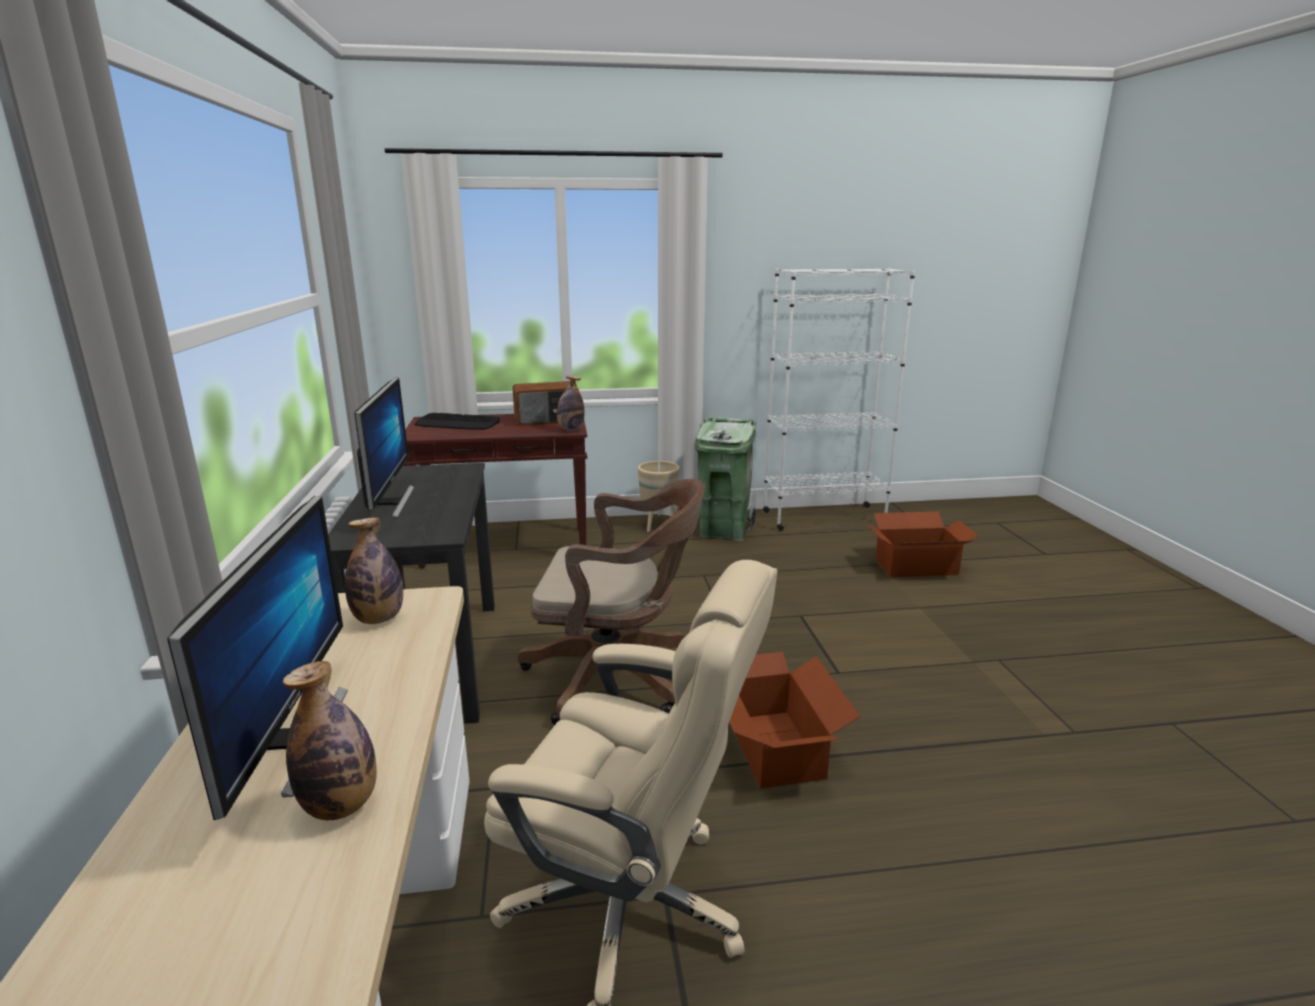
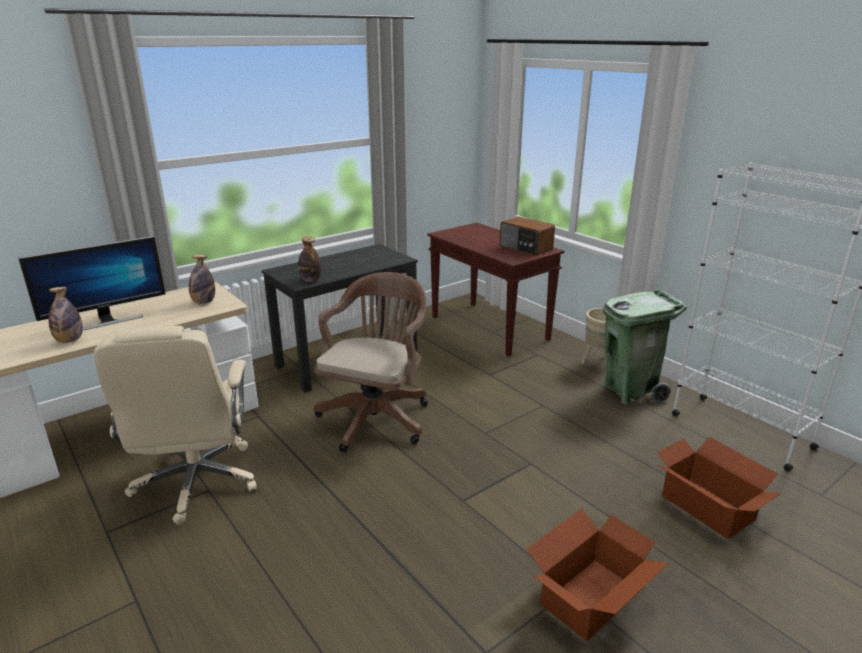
camera: 60 degrees right, 5 degrees up
(389, 502) = (332, 262): monitor -> none
(457, 423) = (479, 233): keyboard -> none
(570, 430) = (514, 259): bottle -> bottle (310, 280)
(617, 678) = (377, 417): brown office chair -> brown office chair turned 135 degrees counterclockwise
(774, 749) = (347, 494): cardboard box -> cardboard box (588, 597)

